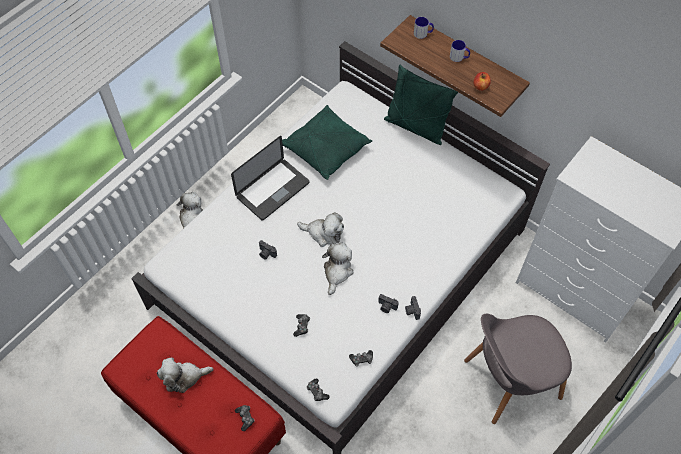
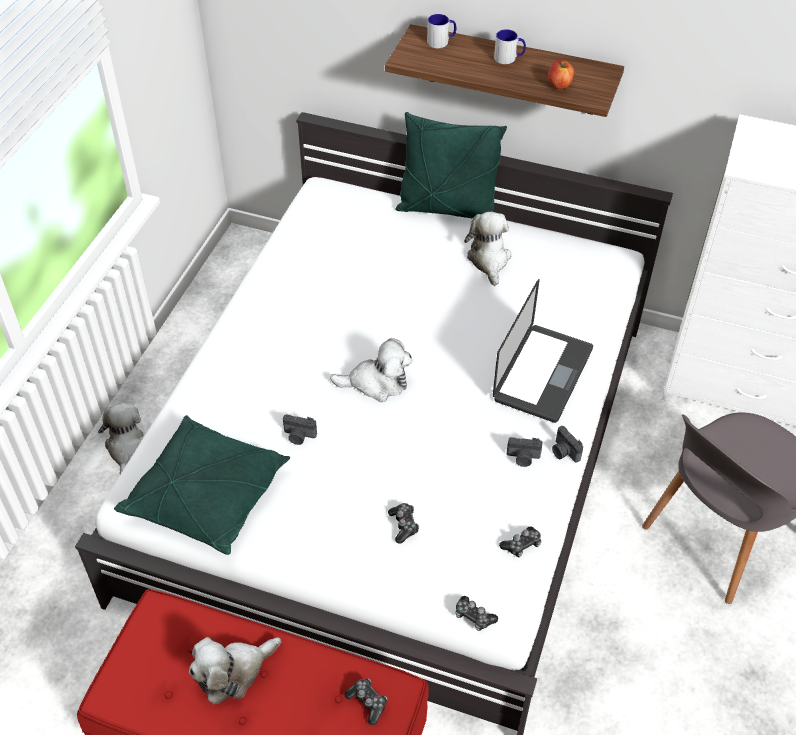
camera: 20 degrees left, 10 degrees down
(273, 190) = (269, 344): laptop -> laptop (543, 374)
(326, 149) = (327, 269): green pillow -> green pillow (207, 496)
(337, 272) = (423, 431): plush toy -> plush toy (489, 260)

